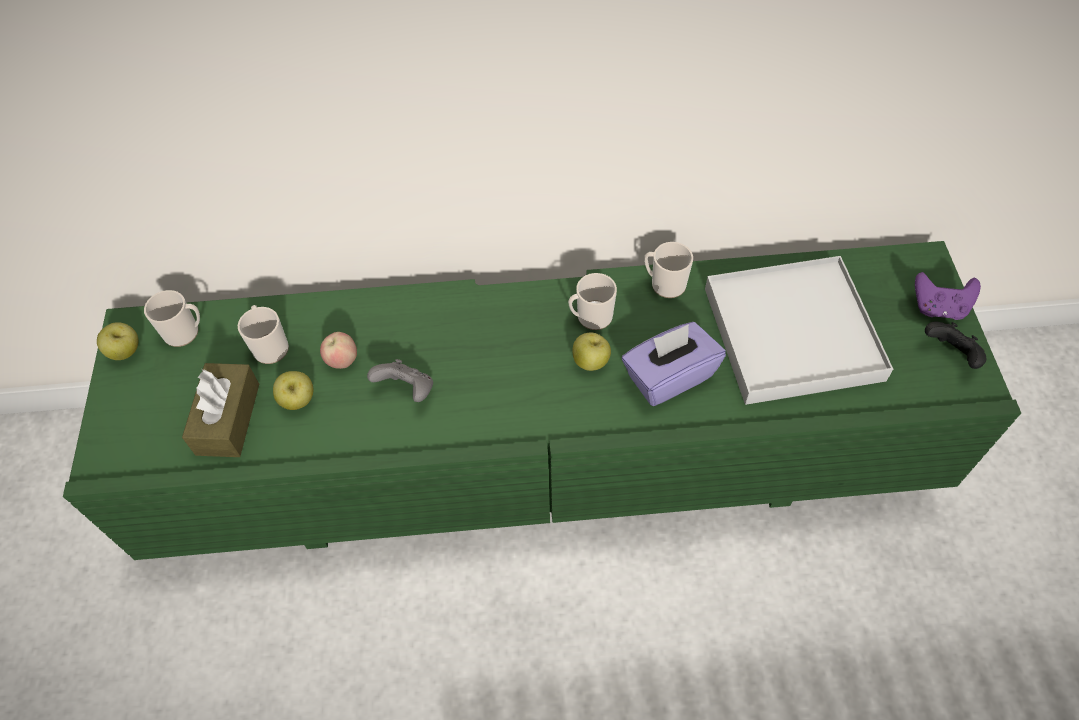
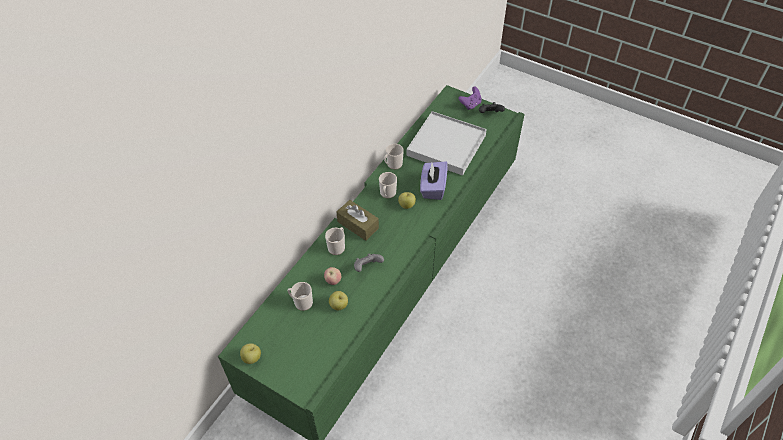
camera: 55 degrees left, 5 degrees down
(185, 332) = (263, 330): mug -> mug (337, 246)
(228, 419) = (325, 334): brown tissue box -> brown tissue box (358, 225)

